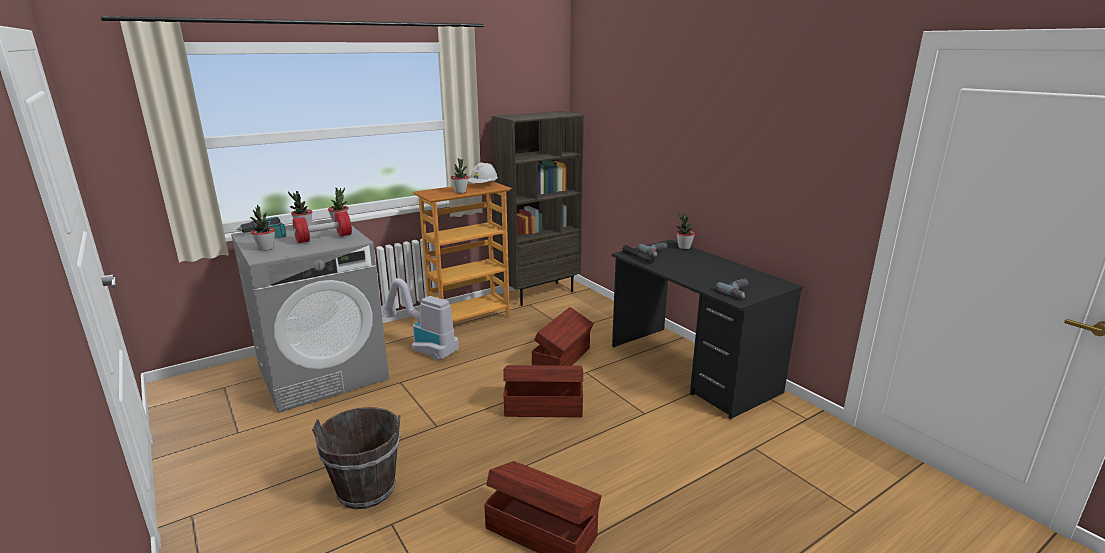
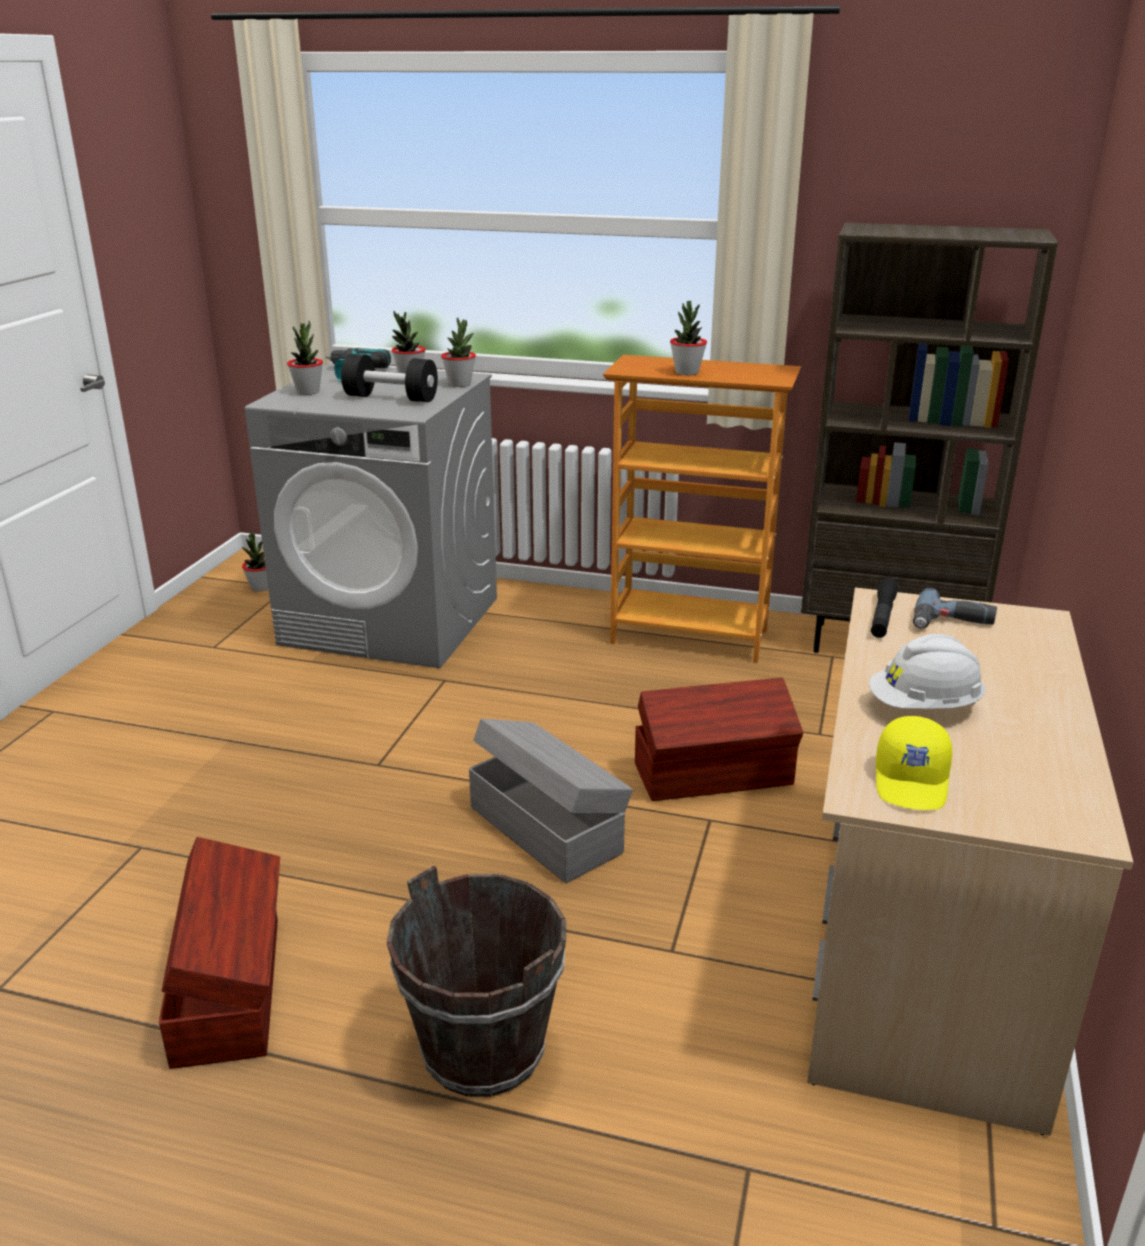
camera: 50 degrees right, 5 degrees up
(324, 238) = (391, 398): red dumbbell -> black dumbbell
(366, 490) = (189, 790): brown bucket -> brown bucket (482, 1050)
(422, 347) = (554, 645): vacuum cleaner -> none
(483, 185) = (756, 371): white hard hat -> white hard hat (924, 708)
(543, 406) = (546, 828): brown storage box -> grey storage box
(684, 247) = (1052, 639): potted plant -> potted plant (260, 587)
(691, 369) = (925, 942): black desk -> beige desk
(738, 292) = (912, 782): power drill -> yellow cap

